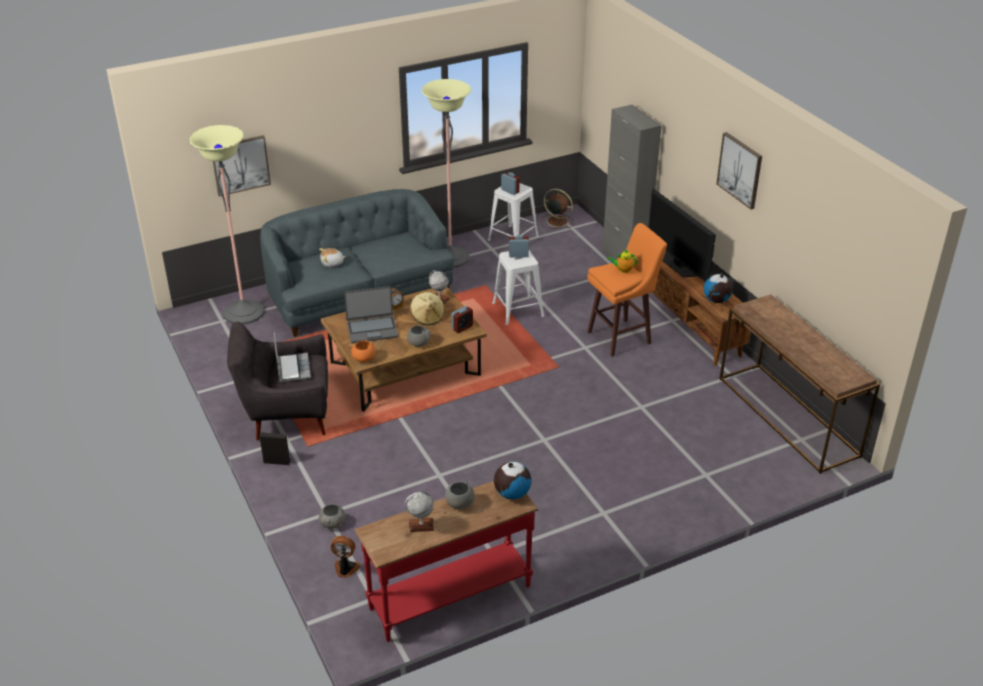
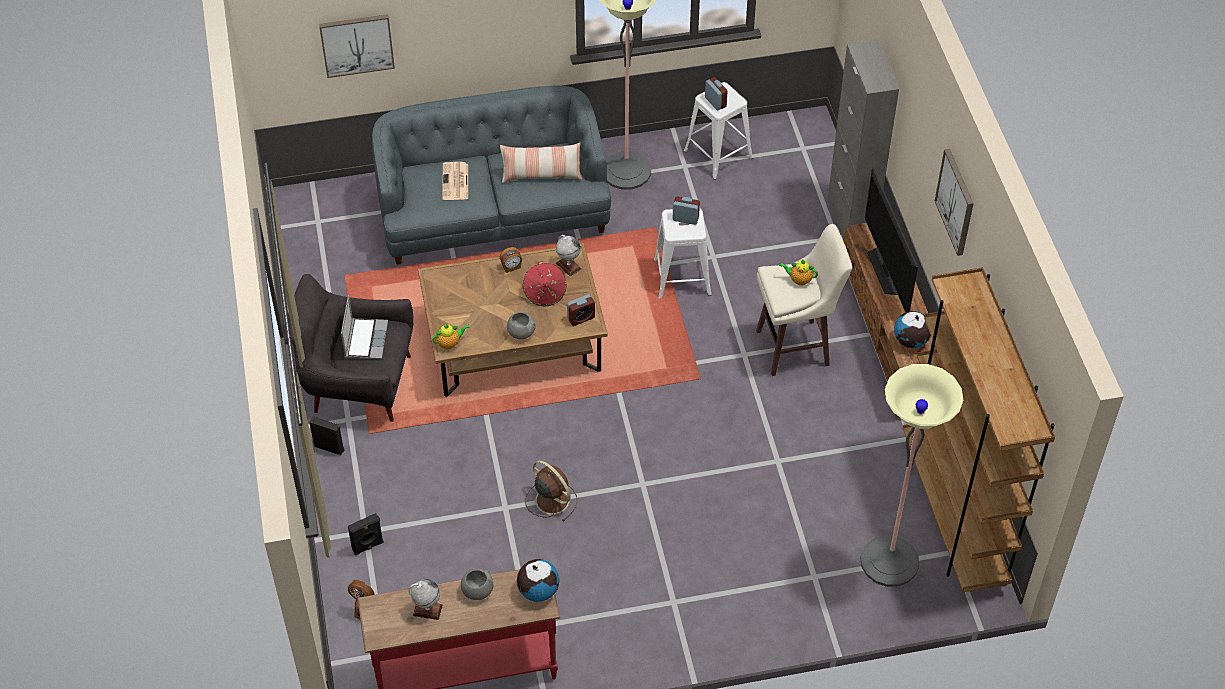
camera: 15 degrees right, 15 degrees up
(243, 313) = (347, 213): floor lamp -> floor lamp (889, 561)
(332, 263) = (455, 182): plush toy -> newspaper
(333, 523) = (368, 547): grey bowl -> black speaker
(364, 359) = (450, 343): orange bowl -> teapot
(372, 330) = (473, 299): laptop -> none
(397, 250) = (541, 175): none -> pillow
(427, 317) = (545, 293): beige hat -> red hat
(556, 221) = (786, 133): brown fan -> brown fan (551, 499)
(621, 337) = (795, 348): orange stool -> beige stool
(789, 417) = (953, 515): brown console table -> brown bookcase

